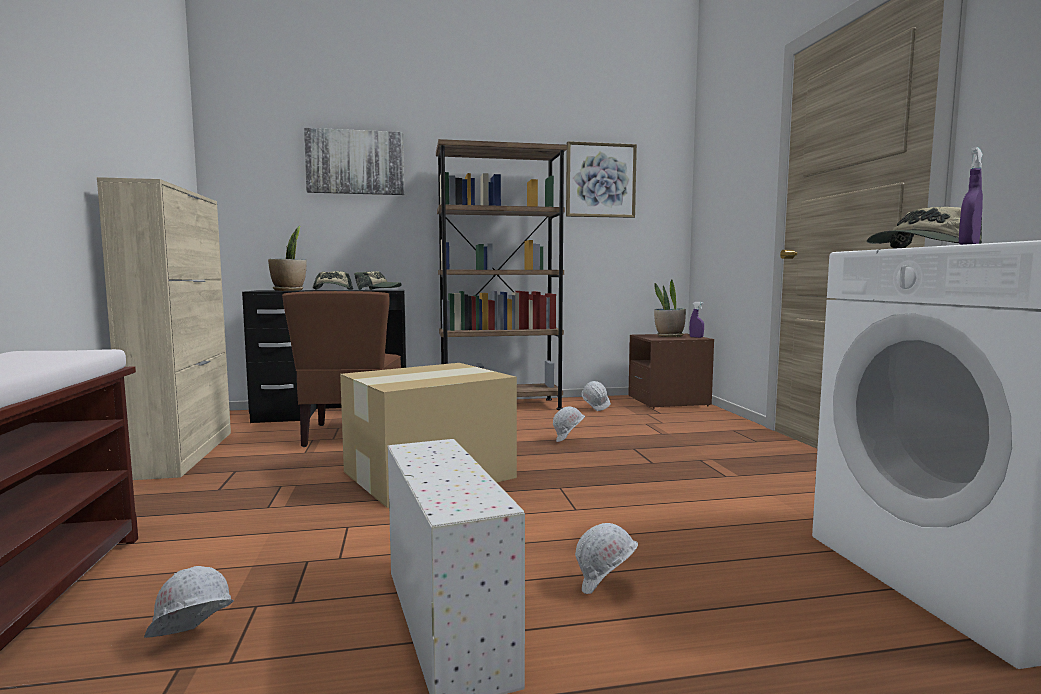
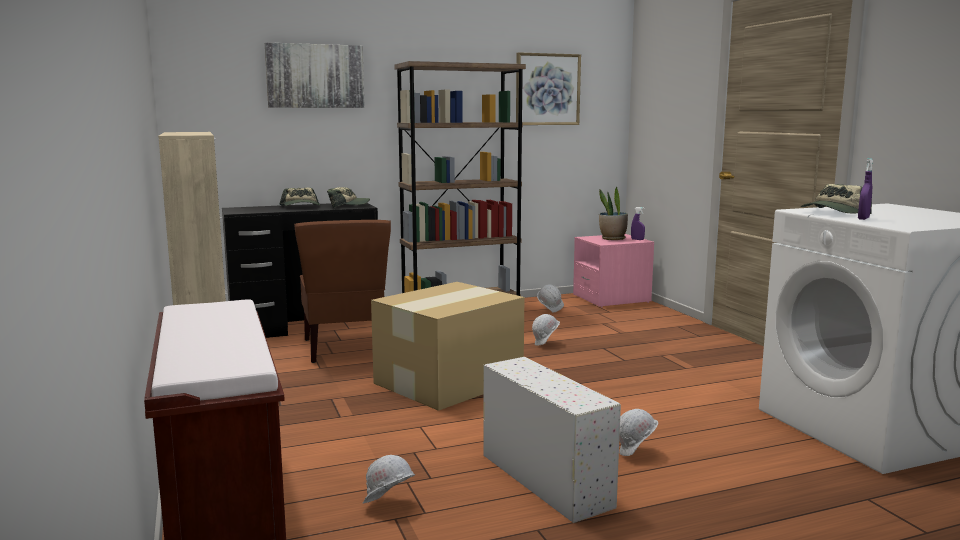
camera: 10 degrees left, 5 degrees up
(289, 290) = (262, 209): potted plant -> none
(668, 401) = (611, 299): brown nightstand -> pink nightstand

